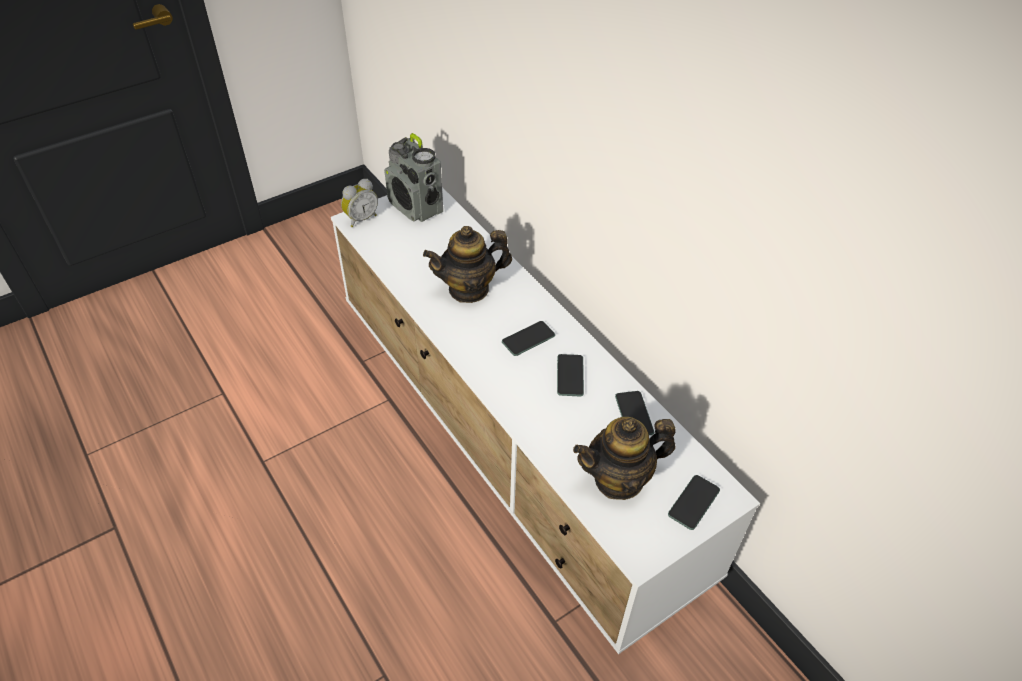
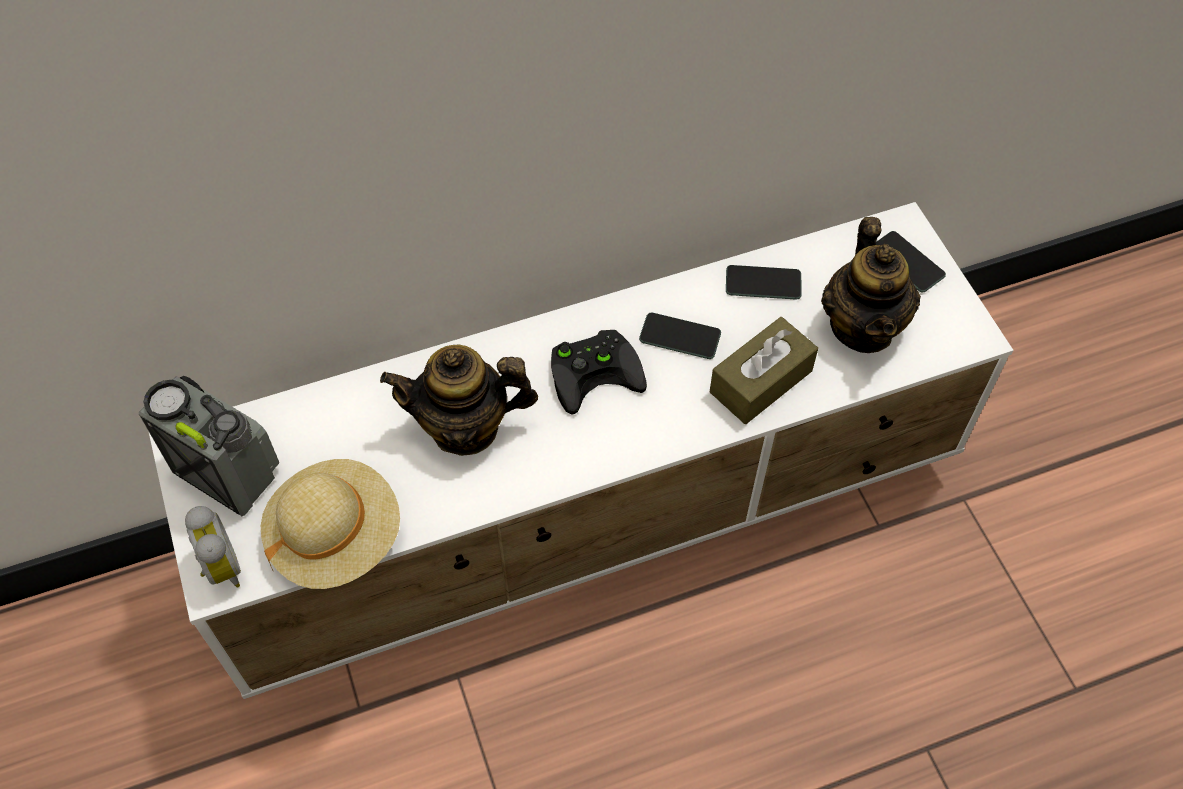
camera: 75 degrees left, 10 degrees up
(386, 254) = (336, 537): none -> beige hat
(416, 207) = (226, 471): radio -> radio turned 120 degrees counterclockwise
(469, 289) = (465, 427): teapot -> teapot turned 90 degrees clockwise
(528, 339) = (596, 371): phone -> black game controller
(549, 424) = (761, 381): none -> brown tissue box

